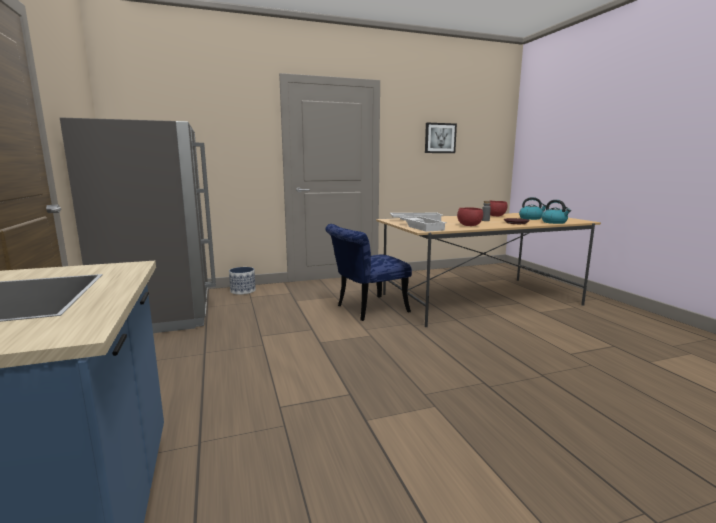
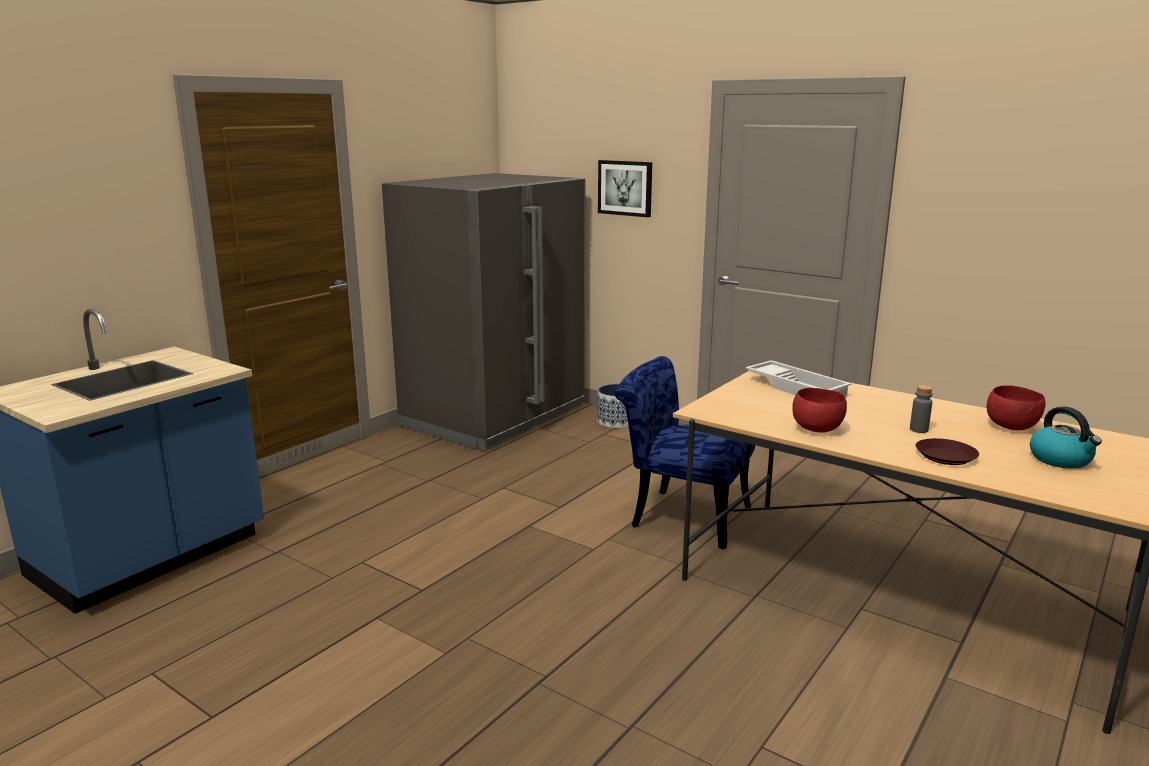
camera: 55 degrees right, 5 degrees up
(422, 227) = (733, 405): white tray -> none
(440, 138) = (1053, 204): picture -> picture (625, 188)
(554, 222) = (1048, 488): kettle -> none

